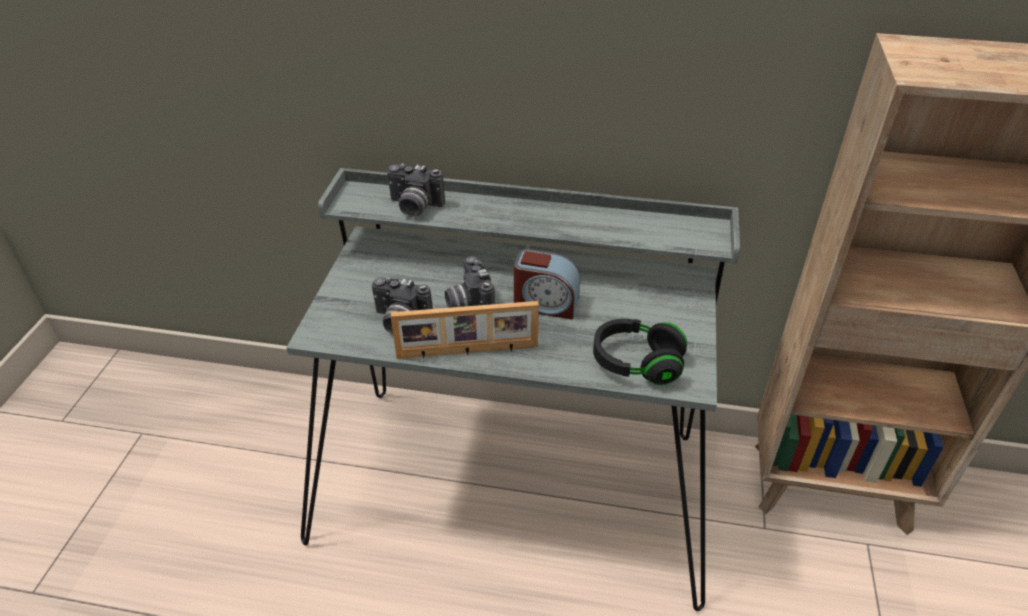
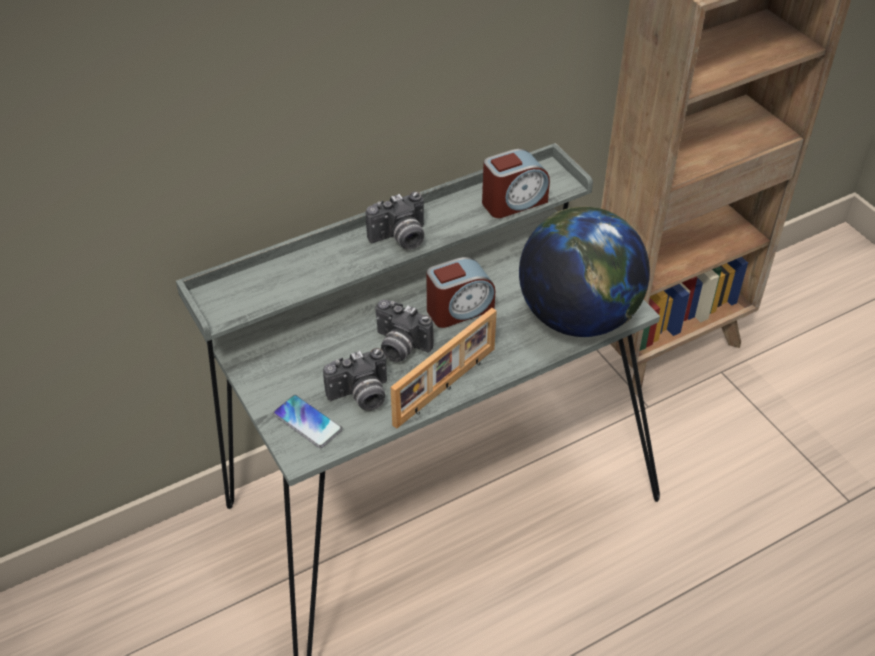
camera: 40 degrees left, 5 degrees up
(345, 317) = (307, 422): none -> phone
(414, 207) = (288, 282): camera -> camera (400, 239)
(637, 363) = (578, 317): black headphones -> globe
(652, 236) = (513, 202): none -> alarm clock

